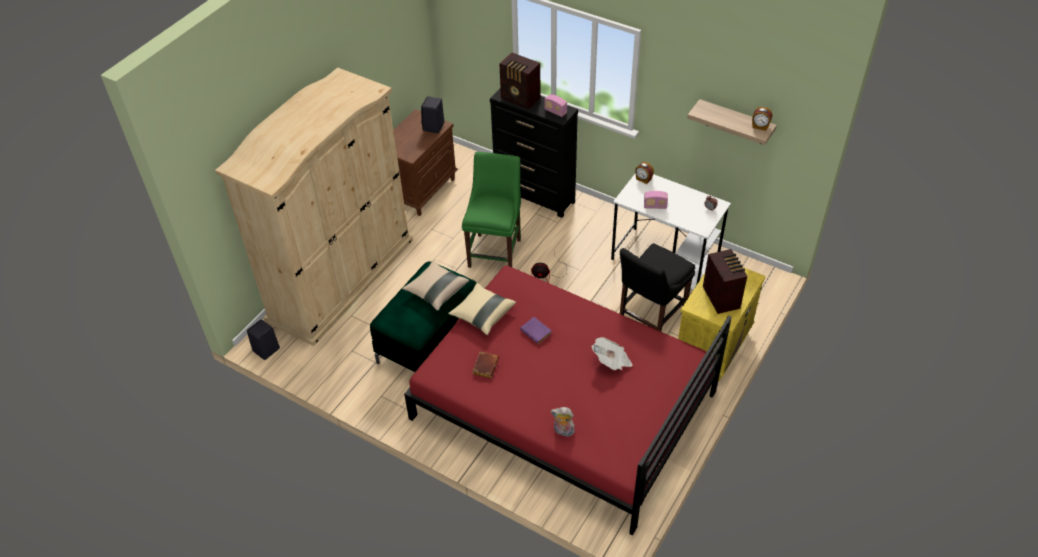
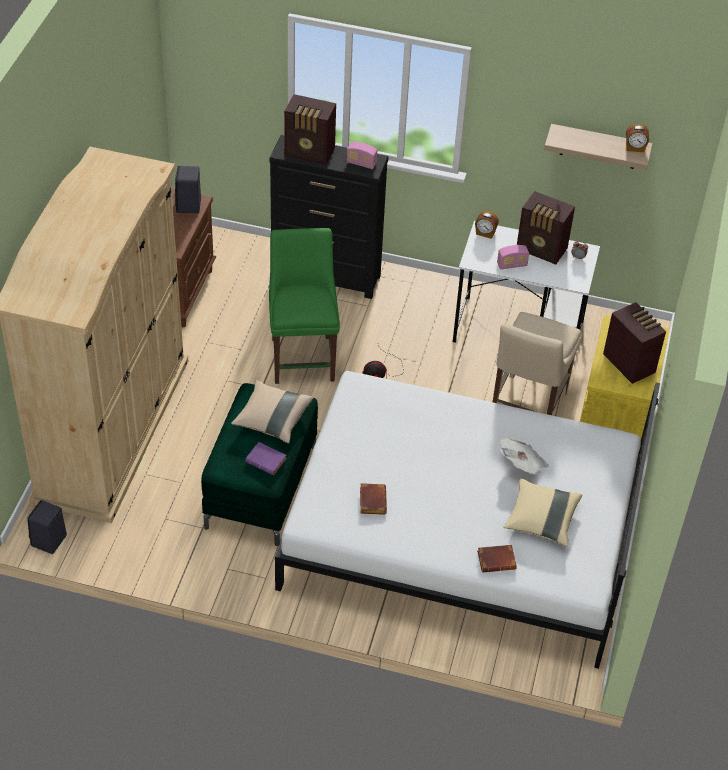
camera: 20 degrees left, 0 degrees up
(482, 315) = (343, 438): beige pillow -> beige pillow (541, 520)
(537, 332) = (419, 447): purple book -> purple book (267, 461)
(563, 406) = (462, 534): red bed -> white bed
(563, 431) = (497, 560): plush toy -> brown book
(649, 319) = (526, 408): black chair -> beige chair
(683, 198) = (542, 250): none -> radio

